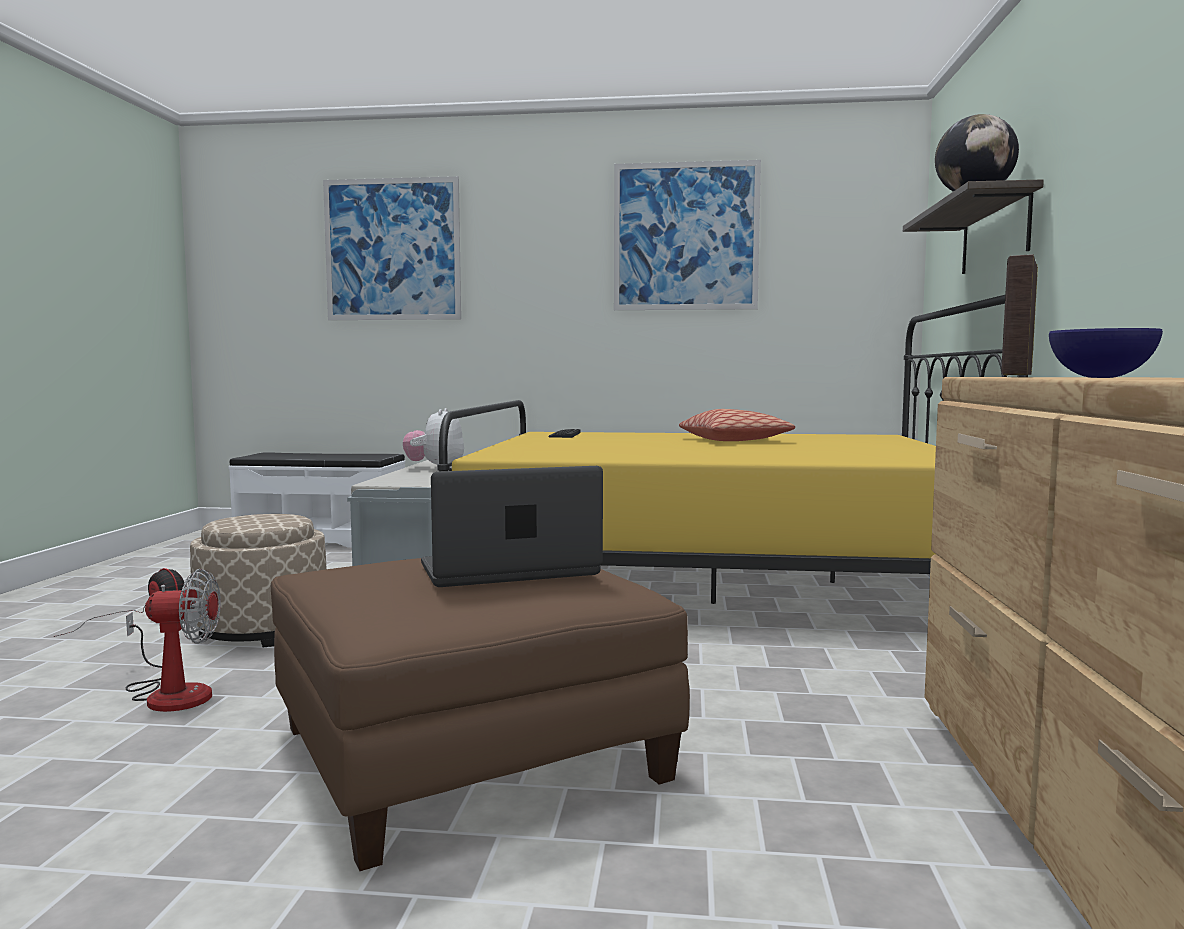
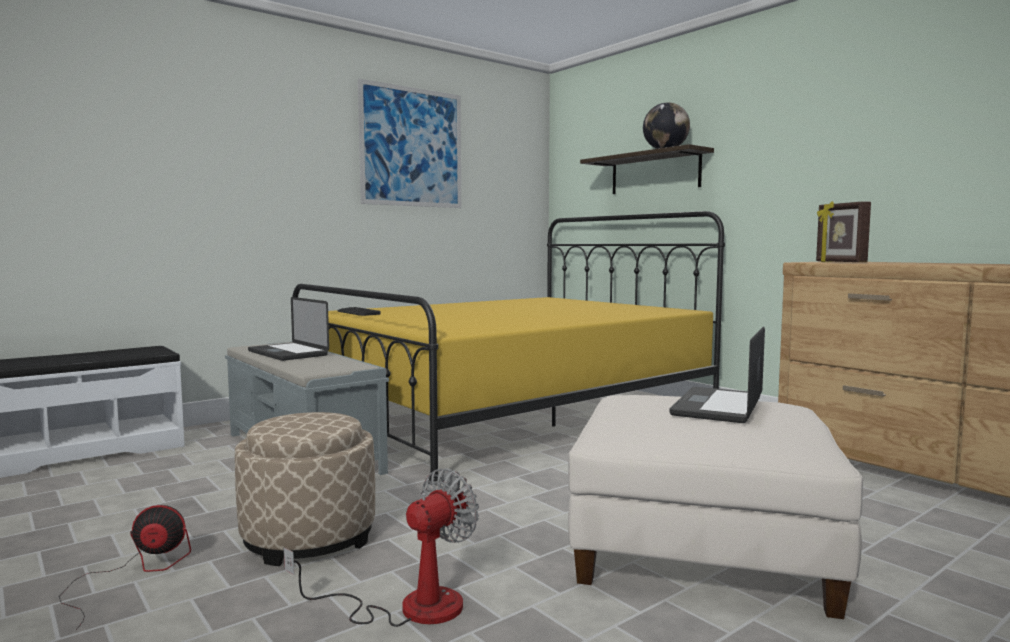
camera: 45 degrees left, 0 degrees up
(392, 249) = (139, 127): picture -> none
(435, 468) = (288, 353): plush toy -> laptop
(469, 753) = (702, 546): brown ottoman -> white ottoman
(734, 440) = (500, 308): pillow -> none
(1102, 377) = (921, 263): blue bowl -> none

